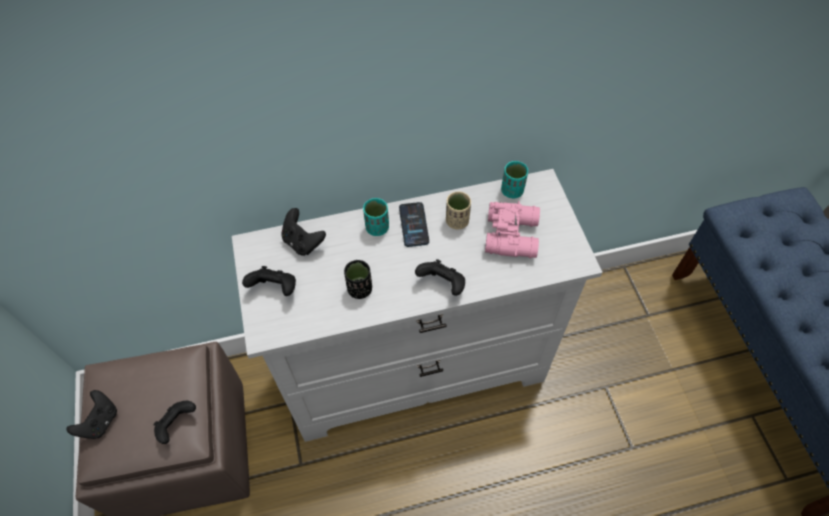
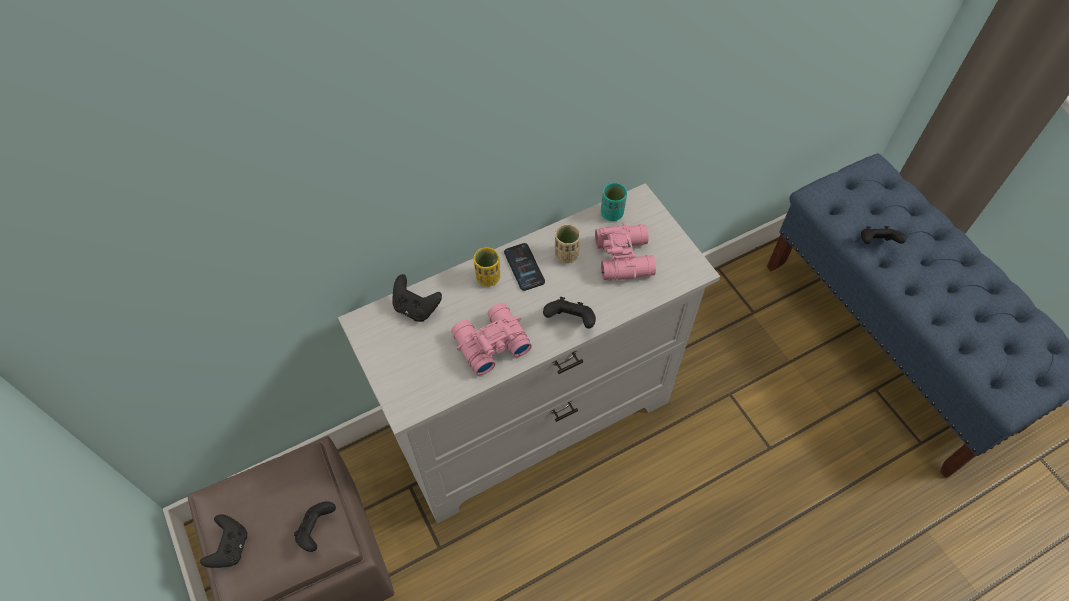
camera: 15 degrees left, 0 degrees up
(275, 289) = (402, 361): black game controller -> black game controller (875, 243)
(360, 289) = (489, 343): black cup -> pink binoculars
(377, 228) = (488, 278): turquoise cup -> yellow cup

